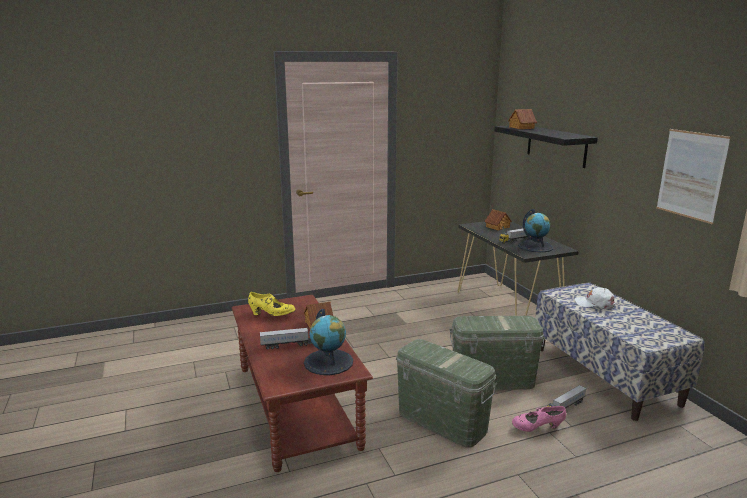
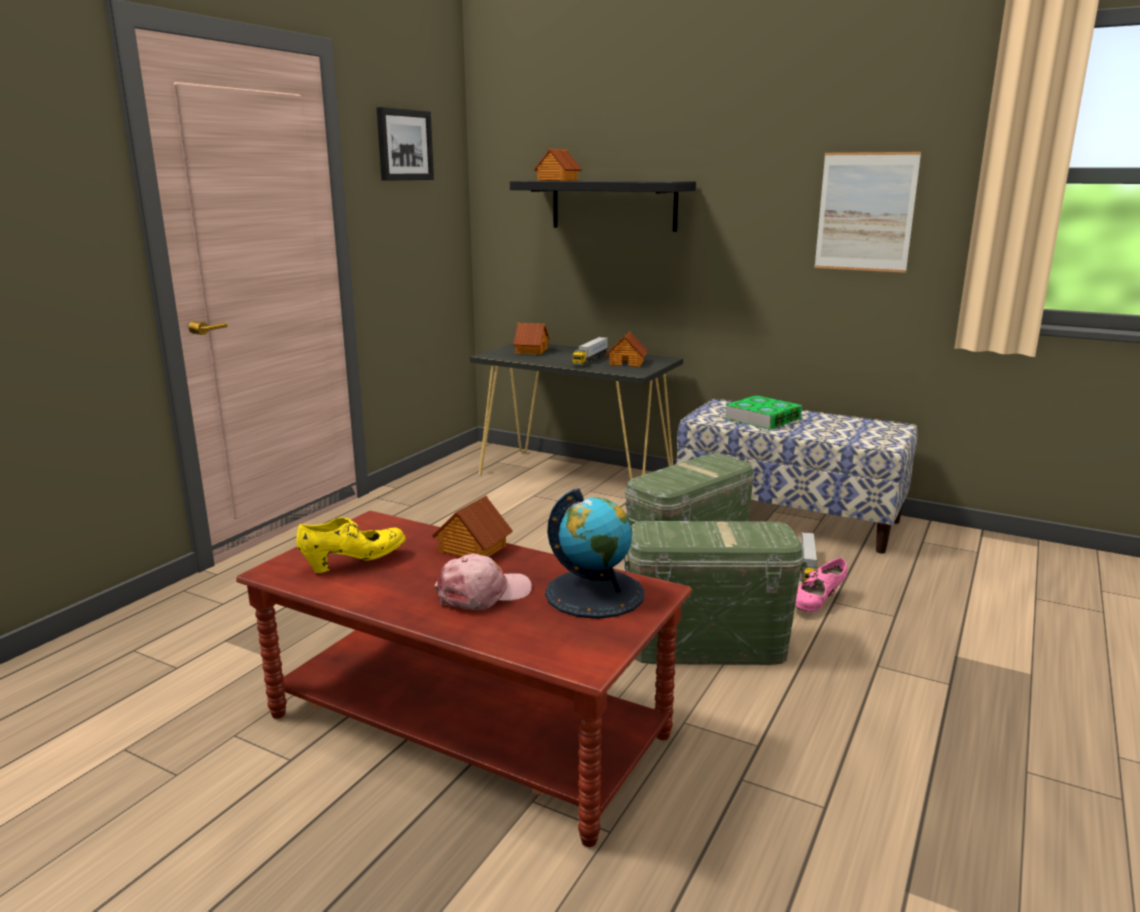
camera: 40 degrees left, 0 degrees up
(291, 345) = (483, 593): toy truck -> pink cap
(443, 102) = (404, 145): none -> picture
(535, 246) = (627, 363): globe -> toy house
(594, 303) = (762, 418): white cap -> book

